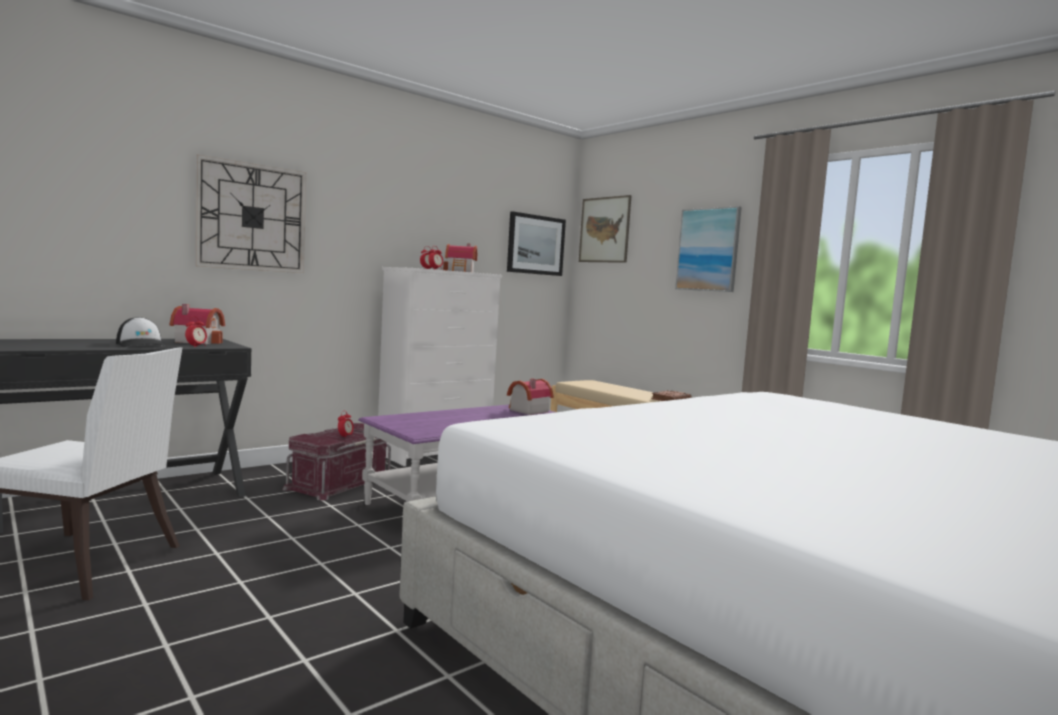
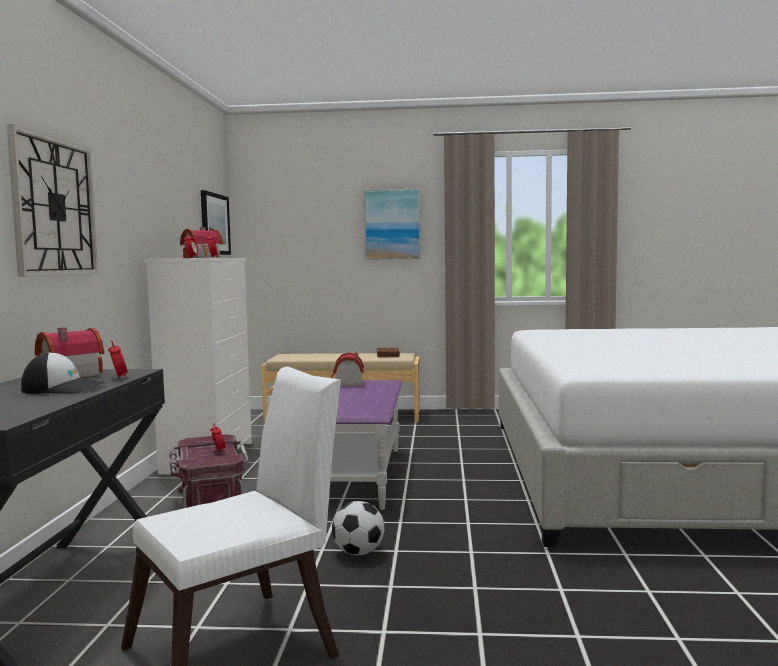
camera: 45 degrees left, 0 degrees up
(299, 551) = (358, 553): none -> football
(604, 230) = (271, 207): picture -> none

